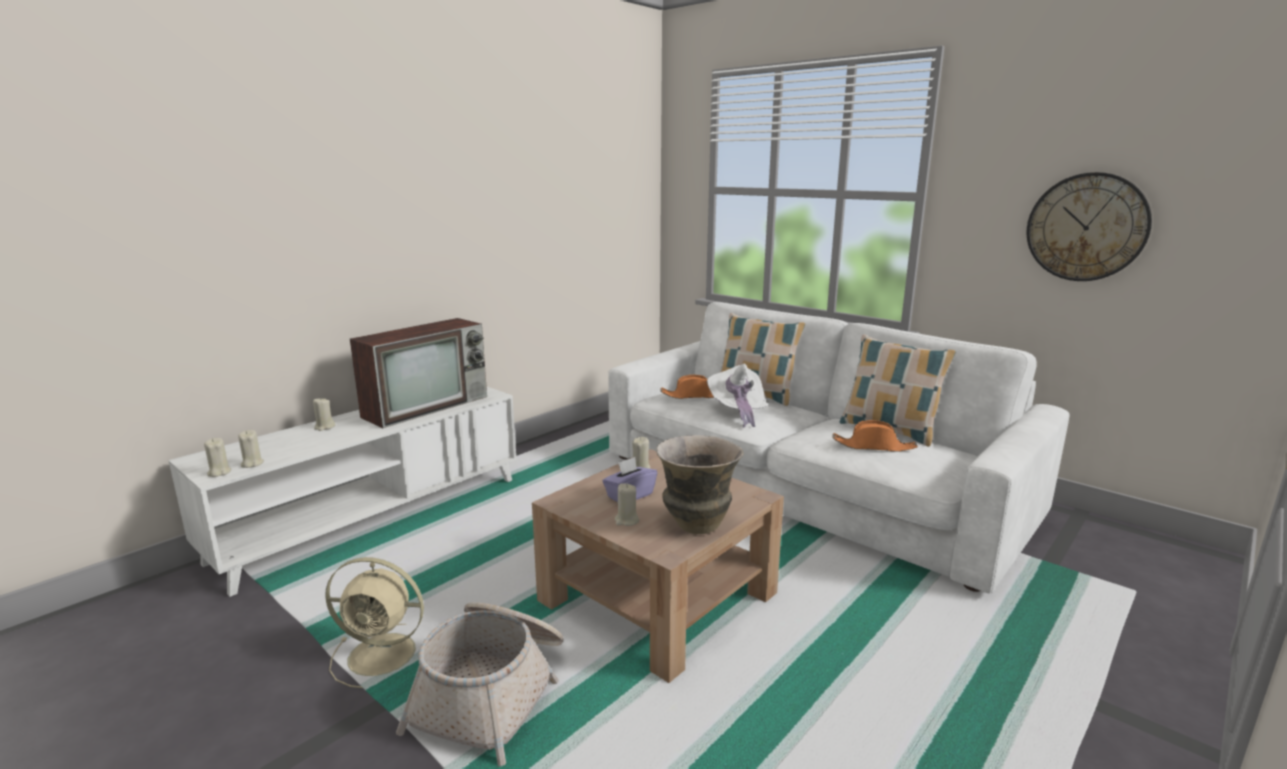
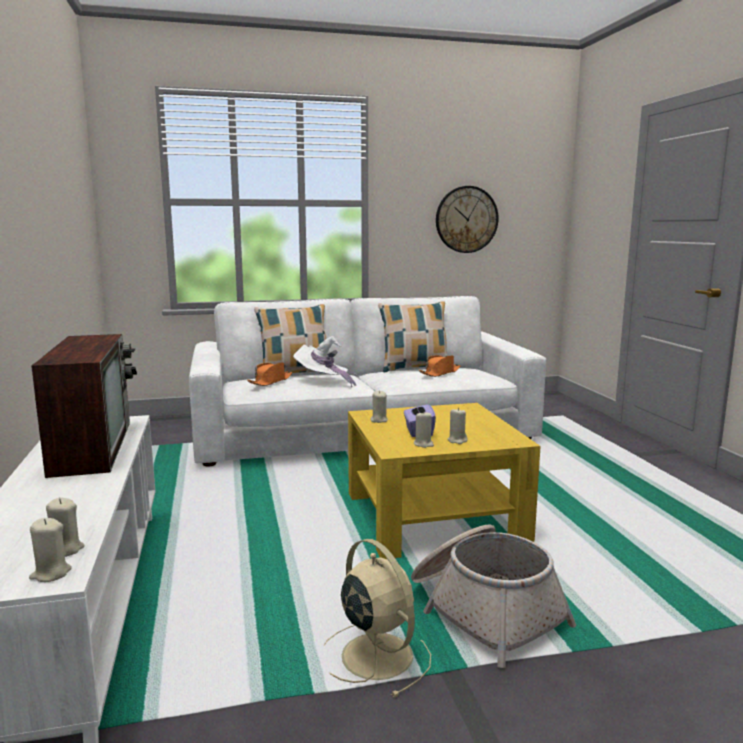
camera: 55 degrees left, 5 degrees down
(324, 427) = (29, 498): beige candle -> beige candle (423, 444)
(385, 655) = (375, 654): beige fan -> beige fan turned 75 degrees counterclockwise
(658, 597) = (433, 516): brown coffee table -> yellow coffee table
(696, 524) = (487, 427): vase -> none

